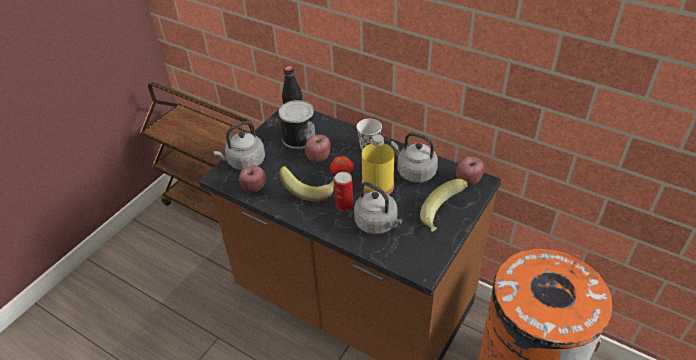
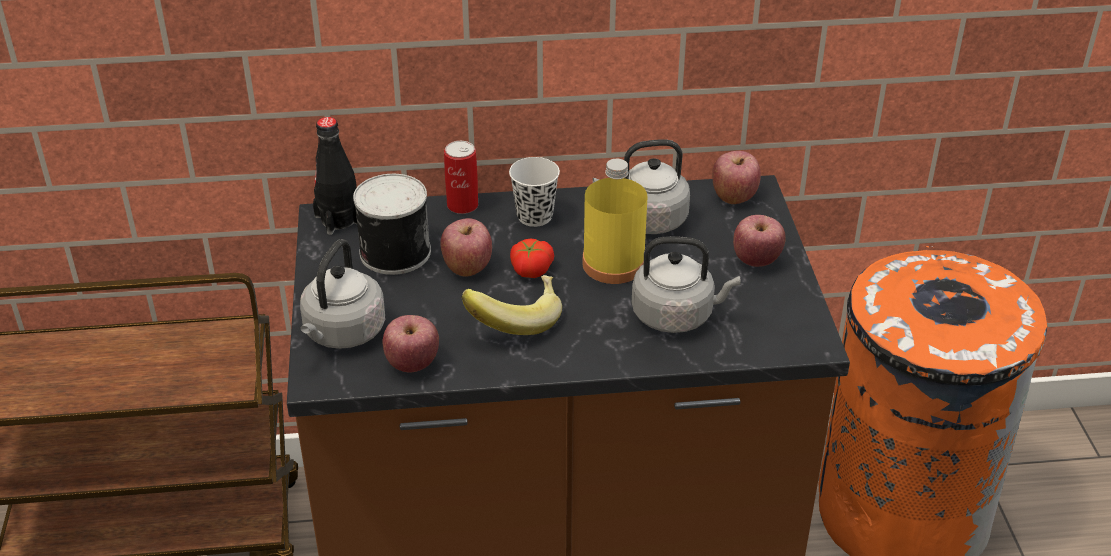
camera: 40 degrees left, 5 degrees down
(344, 205) = (595, 315): can -> can (462, 205)
(443, 216) = (756, 260): banana -> apple

